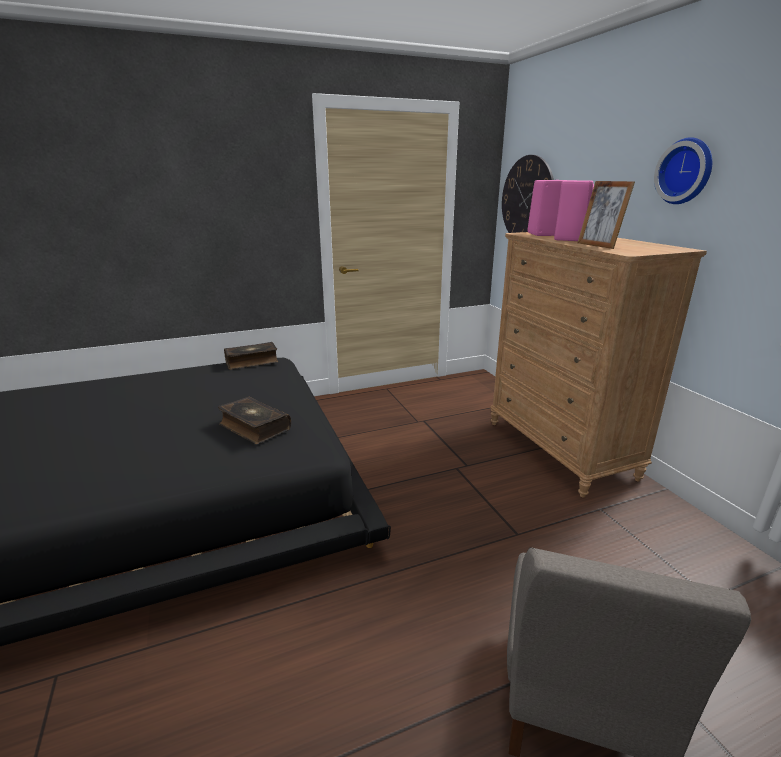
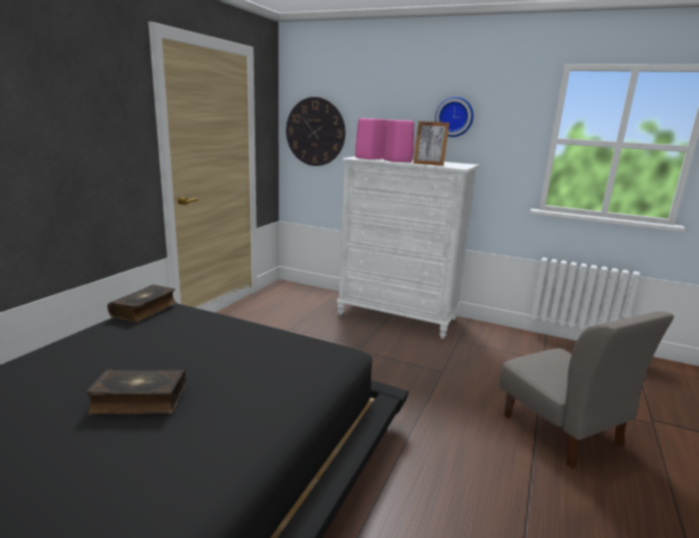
camera: 45 degrees left, 5 degrees down
(254, 427) = (270, 354): book -> book (139, 400)
(559, 449) = (397, 316): brown dresser -> white dresser

